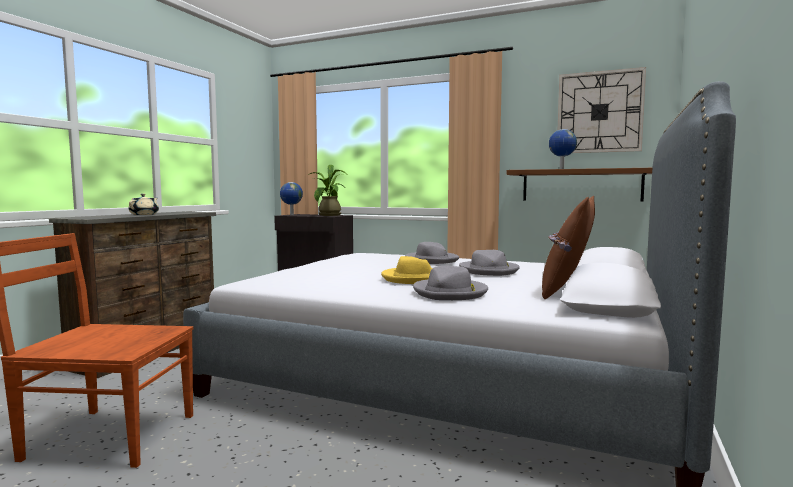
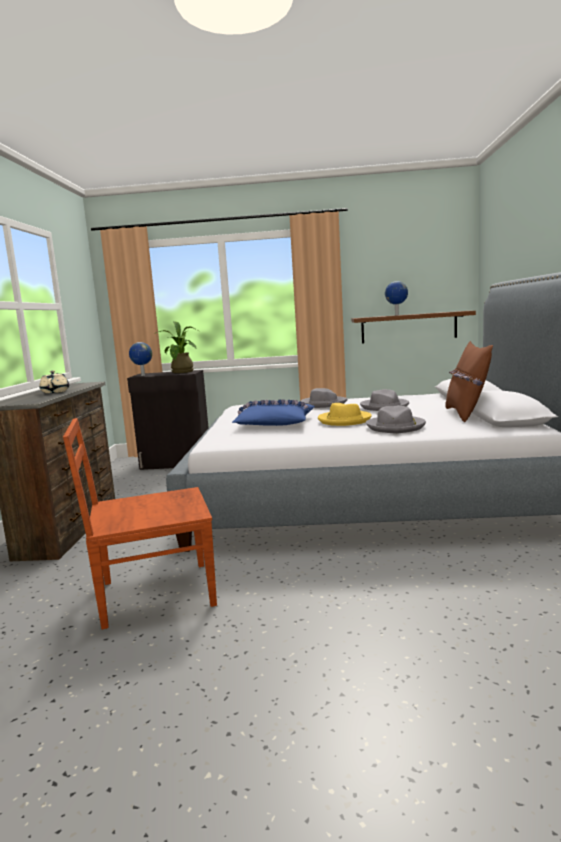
camera: 20 degrees left, 5 degrees up
(343, 272) = (275, 423): none -> blue pillow
(599, 112) = (420, 265): wall clock -> none

